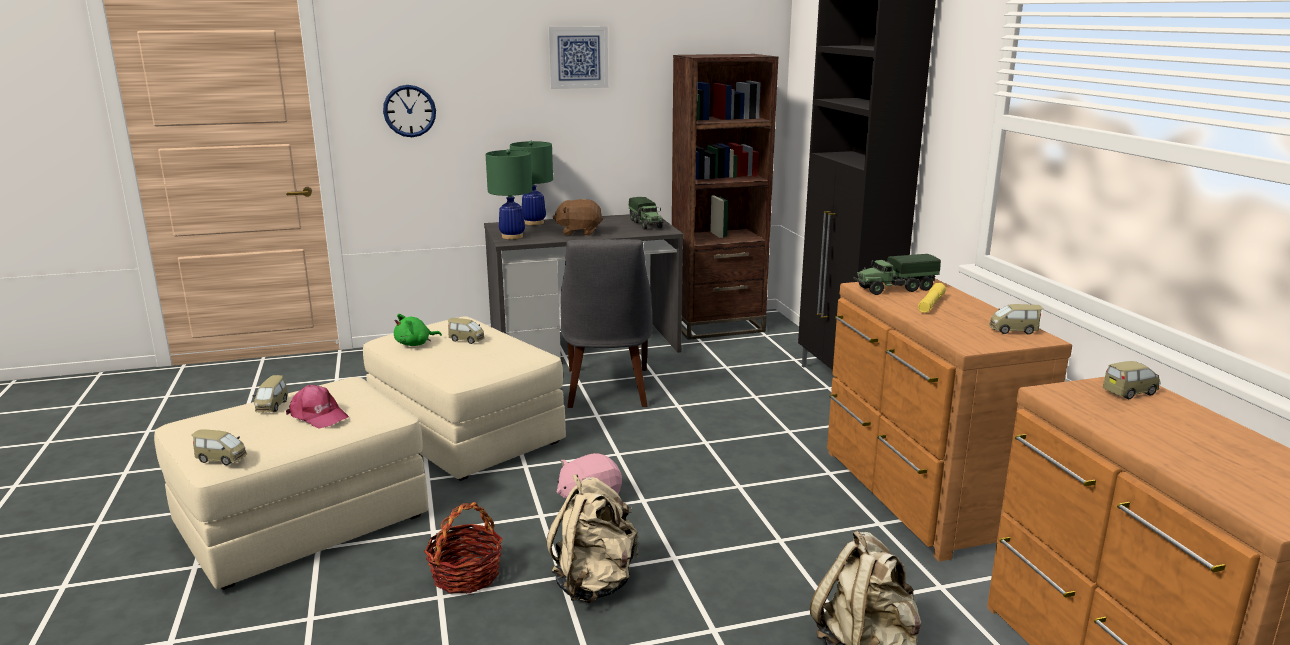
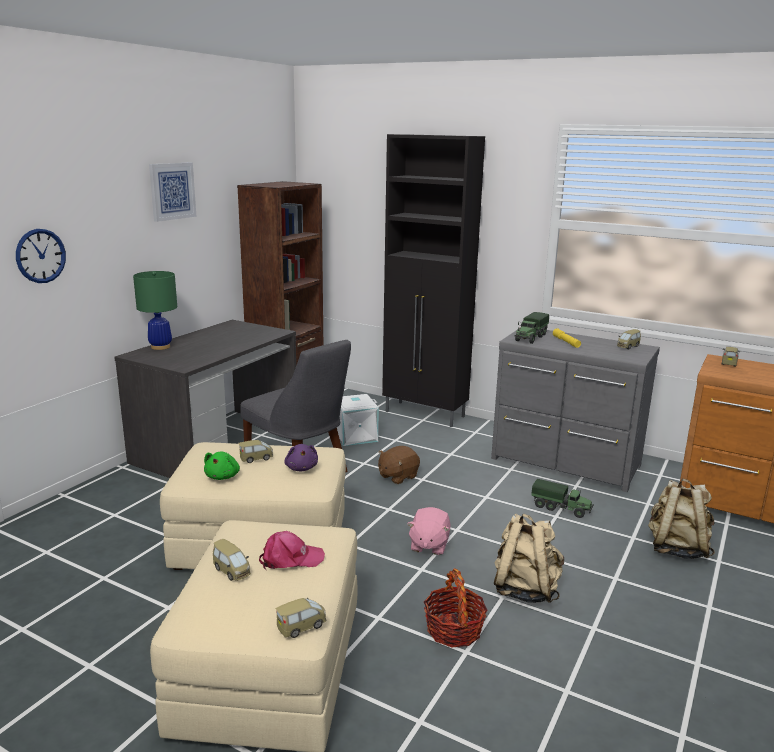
camera: 45 degrees left, 0 degrees up
(481, 359) = (301, 468): none -> purple plush toy
(512, 236) = (175, 362): green table lamp -> none
(579, 232) = (220, 346): brown plush toy -> brown plush toy (397, 476)
(646, 224) = (252, 329): toy truck -> toy truck (561, 508)
(720, 378) = (355, 436): none -> white storage box
(918, 496) = (565, 463): brown dresser -> grey dresser

